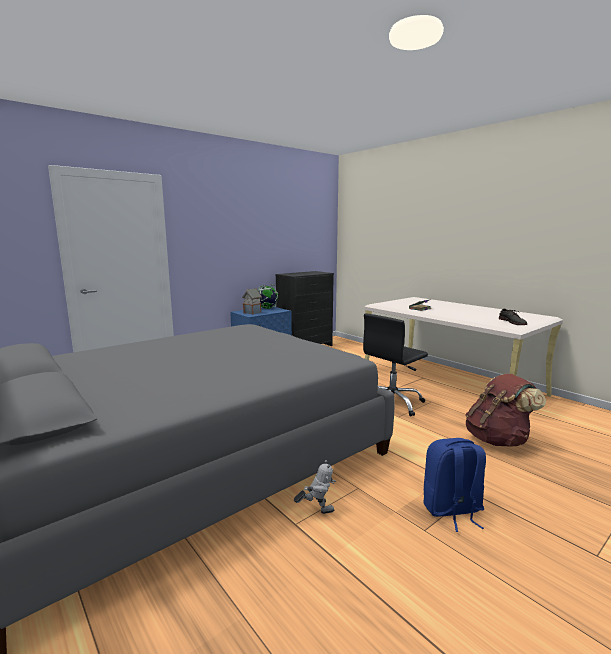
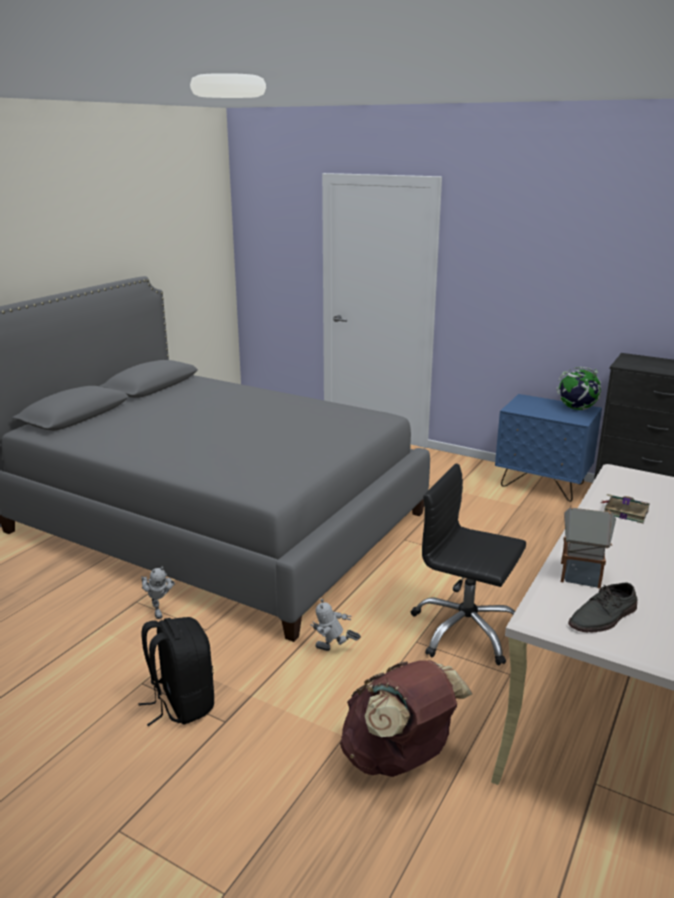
camera: 70 degrees right, 10 degrees up
(252, 313) = (529, 407): toy house -> toy house (581, 575)
(401, 441) = (333, 651): none -> toy robot
(452, 510) = (181, 703): blue backpack -> black backpack

